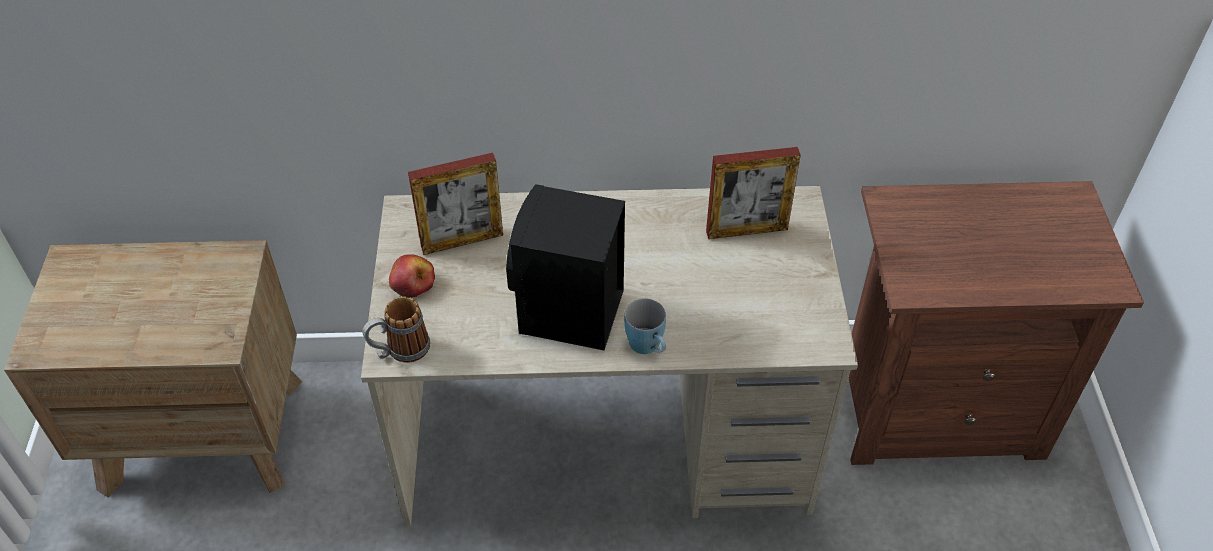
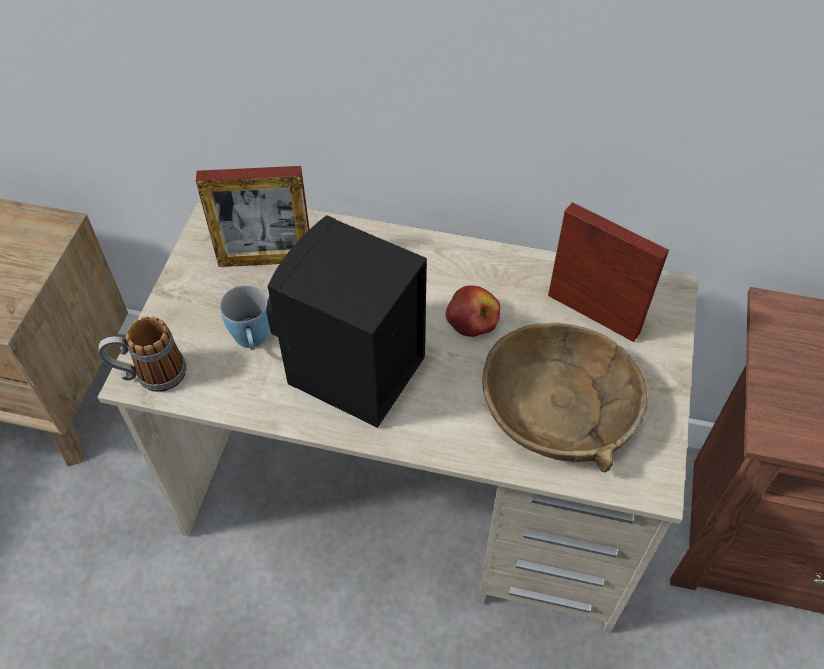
camera: 15 degrees right, 5 degrees up
(413, 283) = (195, 297): apple -> apple (472, 318)
(648, 347) = (430, 436): blue mug -> blue mug (252, 341)
(743, 305) = (560, 407): none -> brown bowl
(746, 230) = (593, 314): picture frame -> picture frame turned 150 degrees counterclockwise

